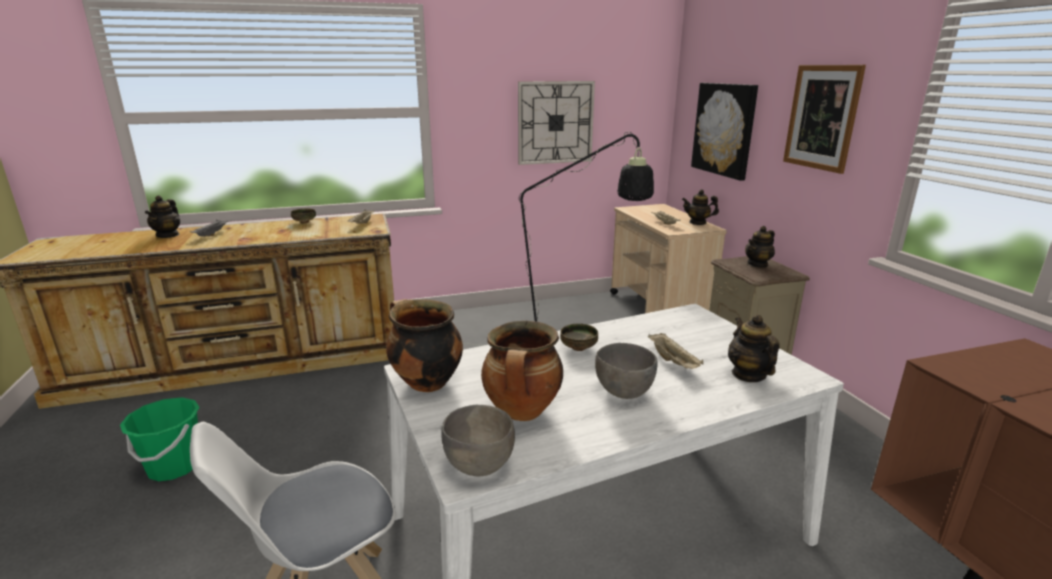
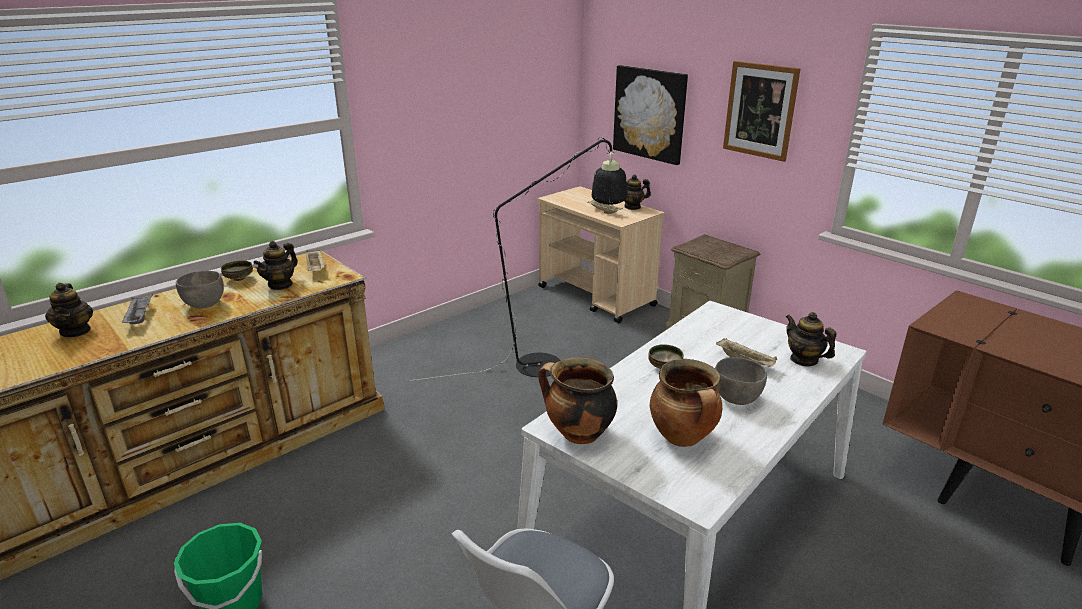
camera: 25 degrees left, 5 degrees up
(479, 466) = (700, 491): grey bowl -> grey bowl (205, 305)
(555, 122) = (477, 116): wall clock -> none
(758, 264) = (712, 246): teapot -> teapot (280, 285)

